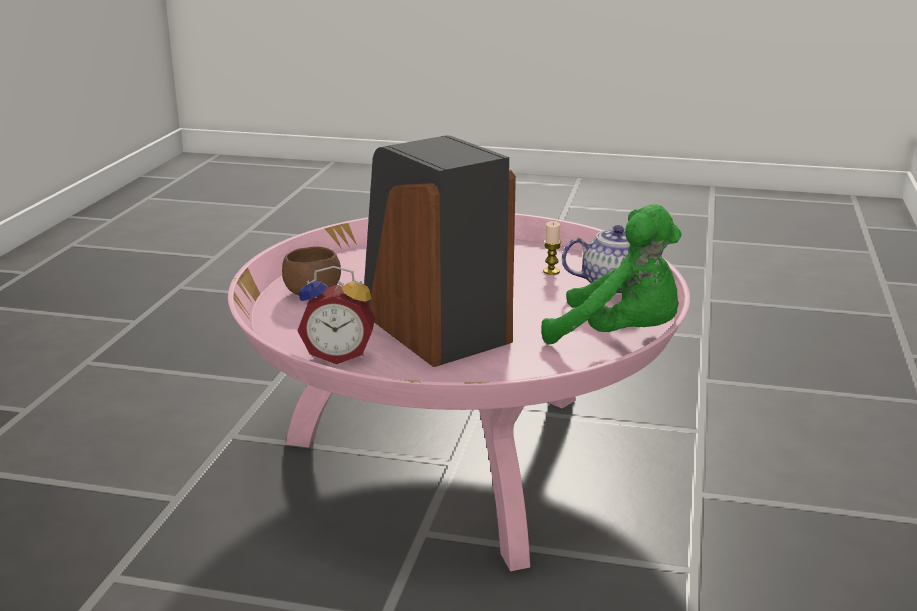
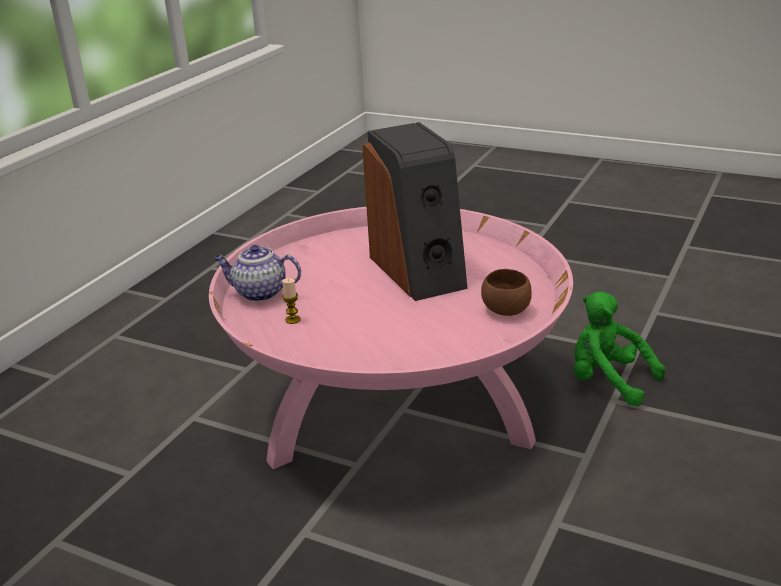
camera: 165 degrees left, 5 degrees up
(339, 355) = (488, 256): alarm clock -> none
(620, 336) = (296, 257): green plush toy -> green plush toy (608, 381)

